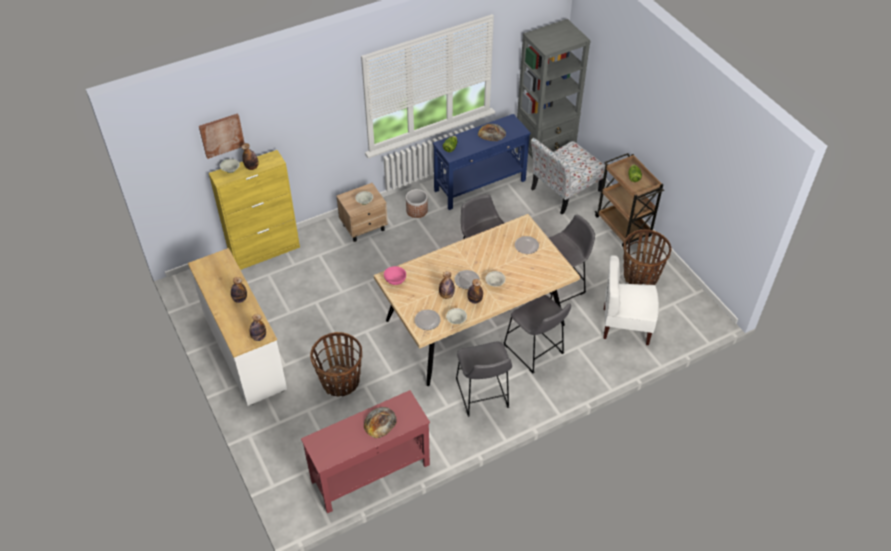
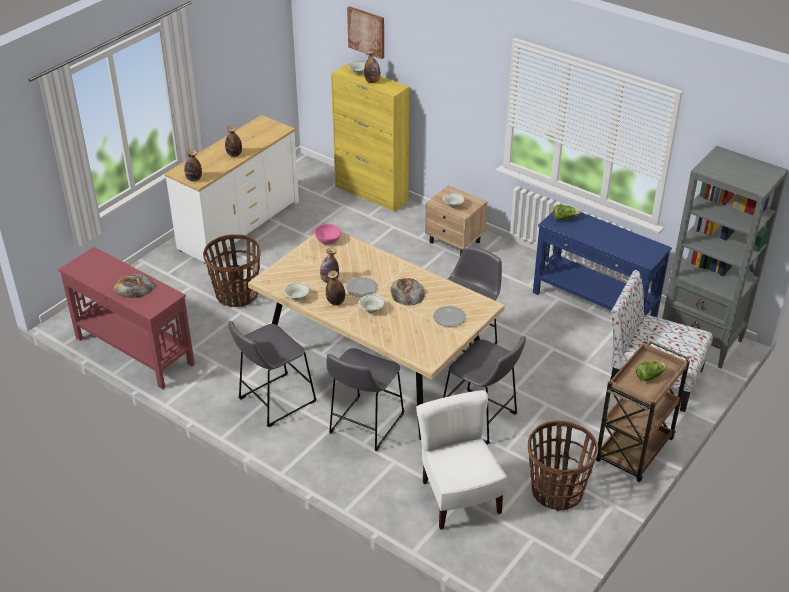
camera: 65 degrees right, 10 degrees down
(417, 210) = (511, 270): planter -> none
(427, 320) = (285, 277): plate -> none
(491, 133) = (618, 240): bread -> bread (407, 292)

